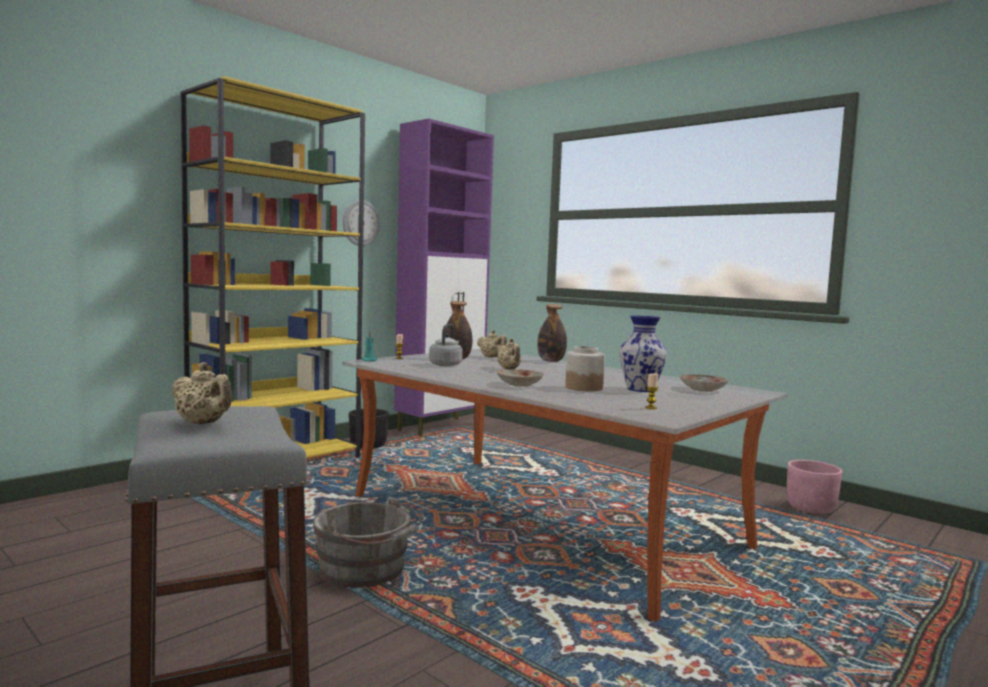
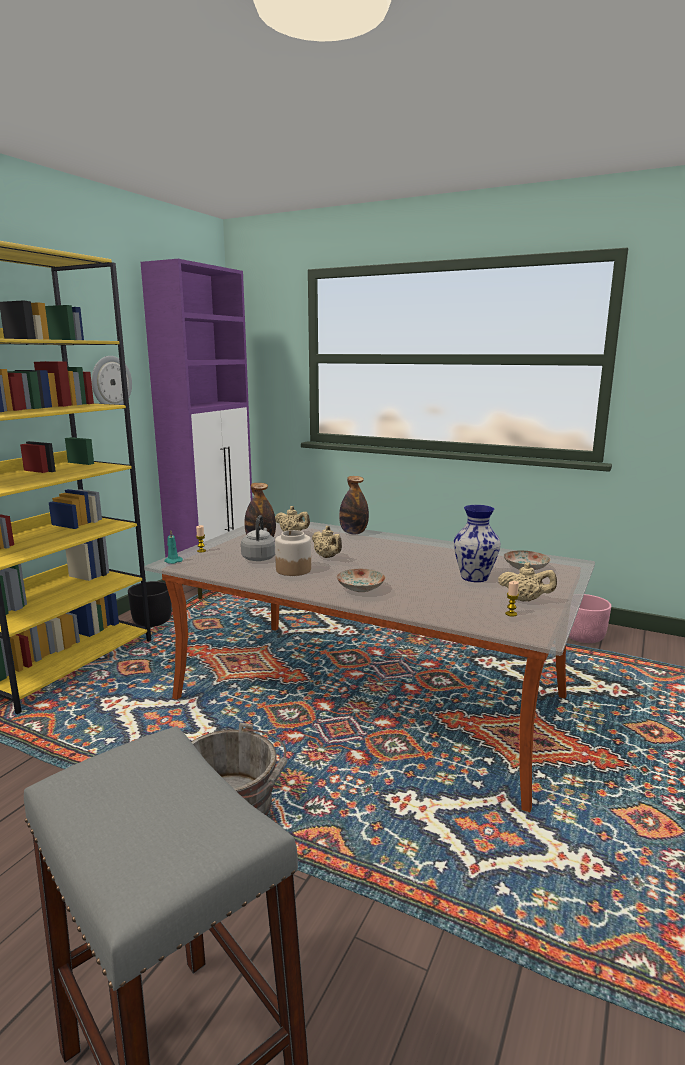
camera: 15 degrees left, 10 degrees up
(203, 423) = (128, 799): beige teapot -> beige teapot (525, 600)
(583, 388) = (423, 584): jar -> jar (293, 570)

